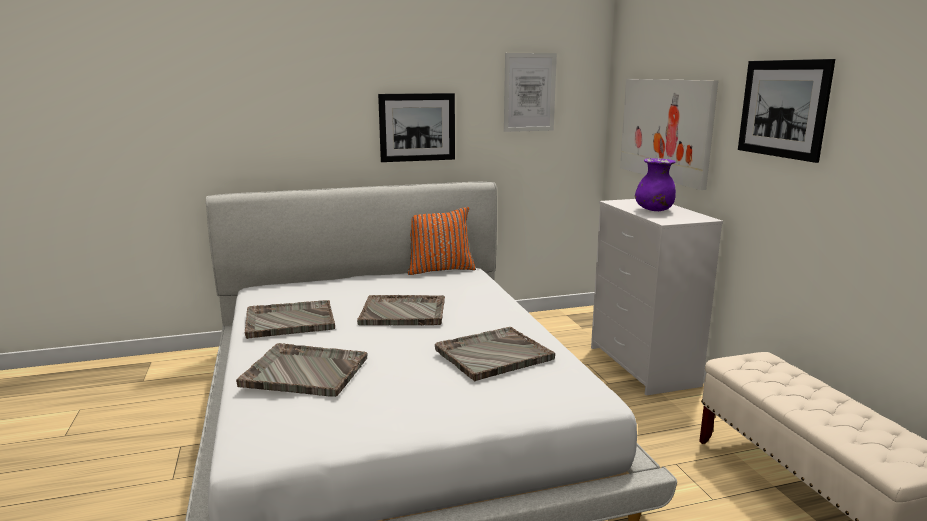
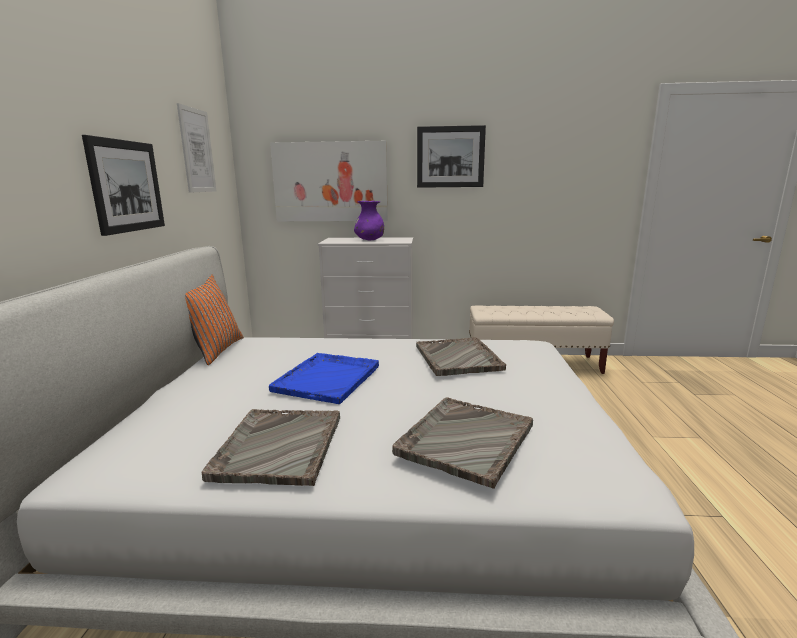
camera: 70 degrees left, 0 degrees up
(404, 312) = (328, 378): grey tray -> blue tray

